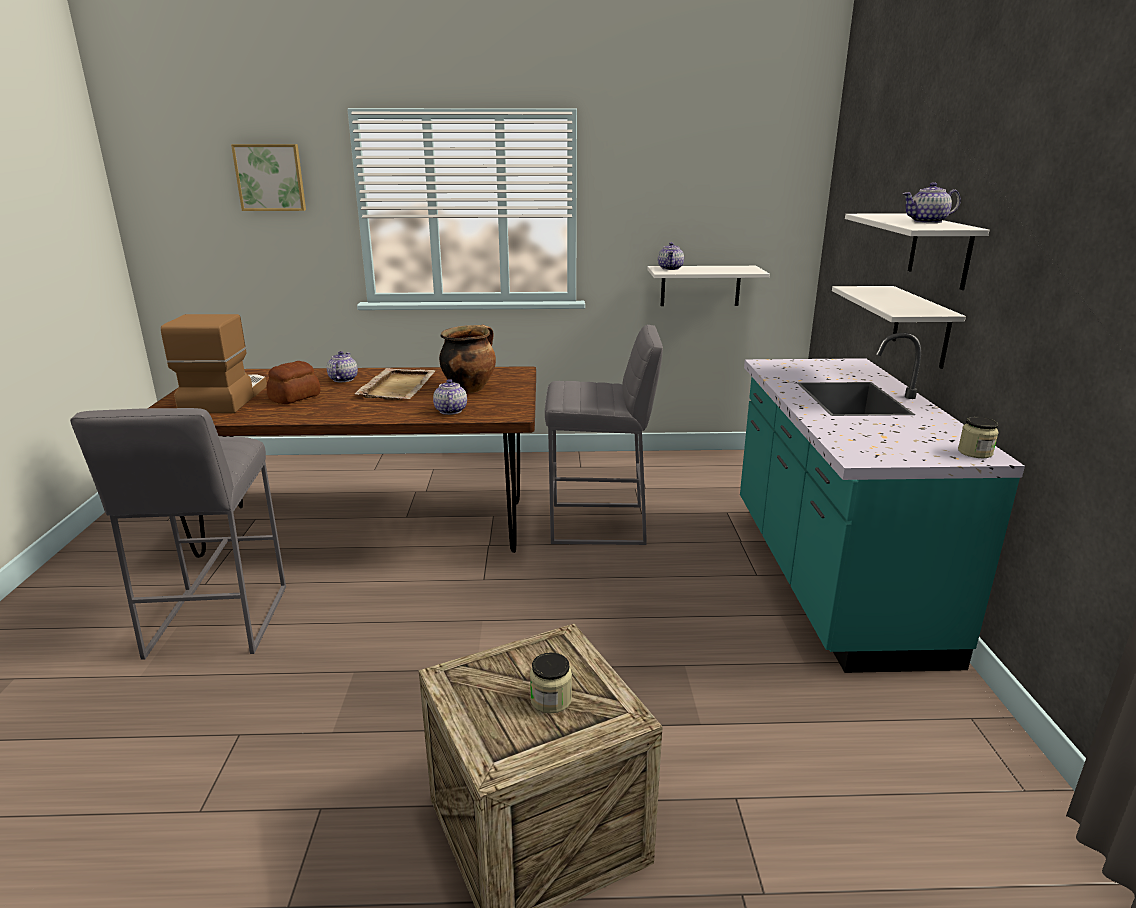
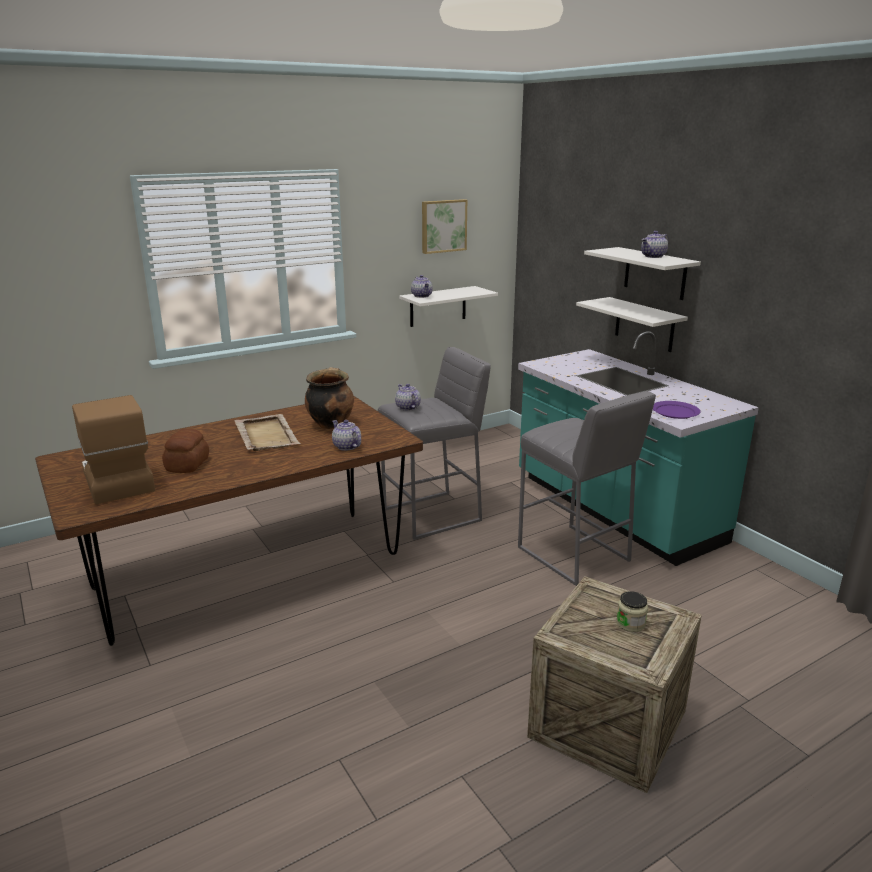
camera: 30 degrees left, 0 degrees up
(217, 622) = (206, 690): grey stool -> grey stool (574, 555)
(270, 177) = (49, 247): picture -> picture (443, 226)
(343, 379) = (203, 438): teapot -> teapot (407, 407)
(870, 445) = (675, 412): none -> purple plate
(975, 452) = (728, 404): jar -> none

